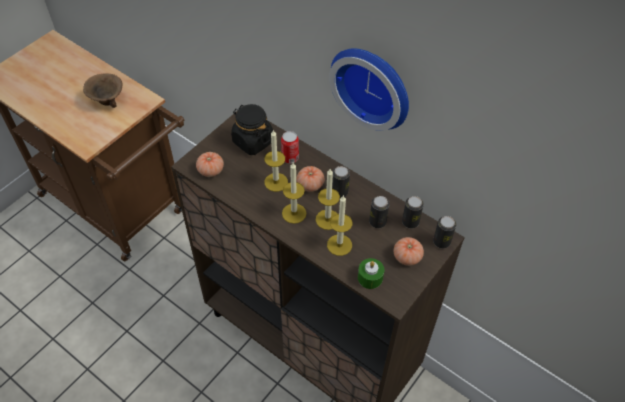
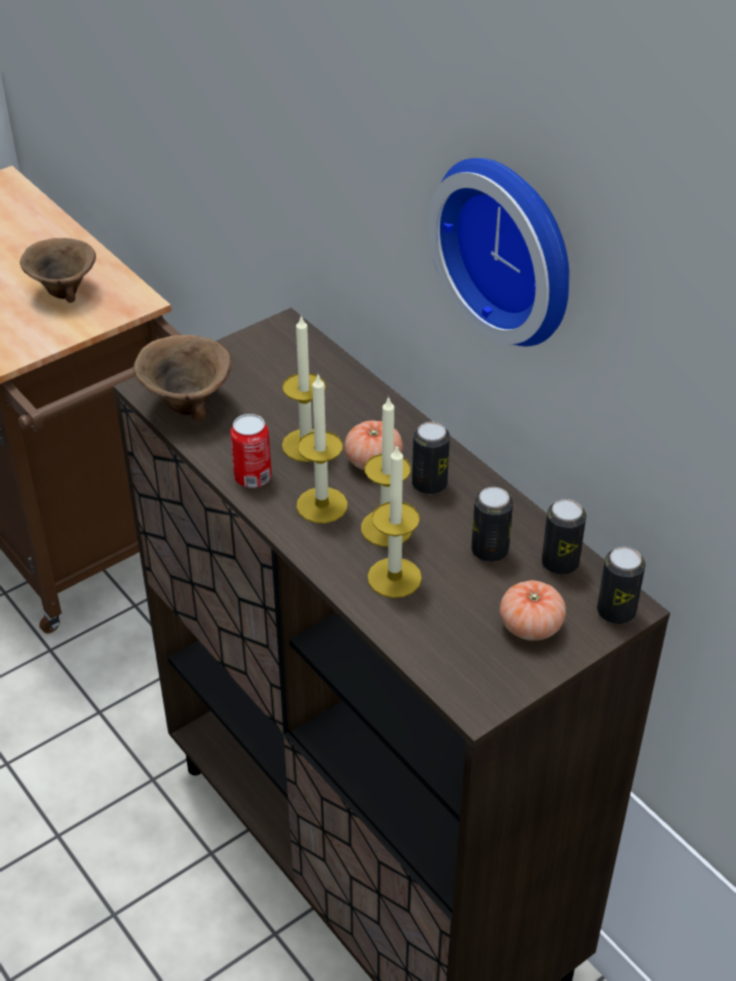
camera: 15 degrees right, 10 degrees down
(210, 170) = (186, 404): tomato -> brown bowl
(252, 141) = (286, 369): black jar -> none
(290, 158) = (350, 408): can -> can (252, 477)
(370, 277) = (437, 649): green candle -> none

